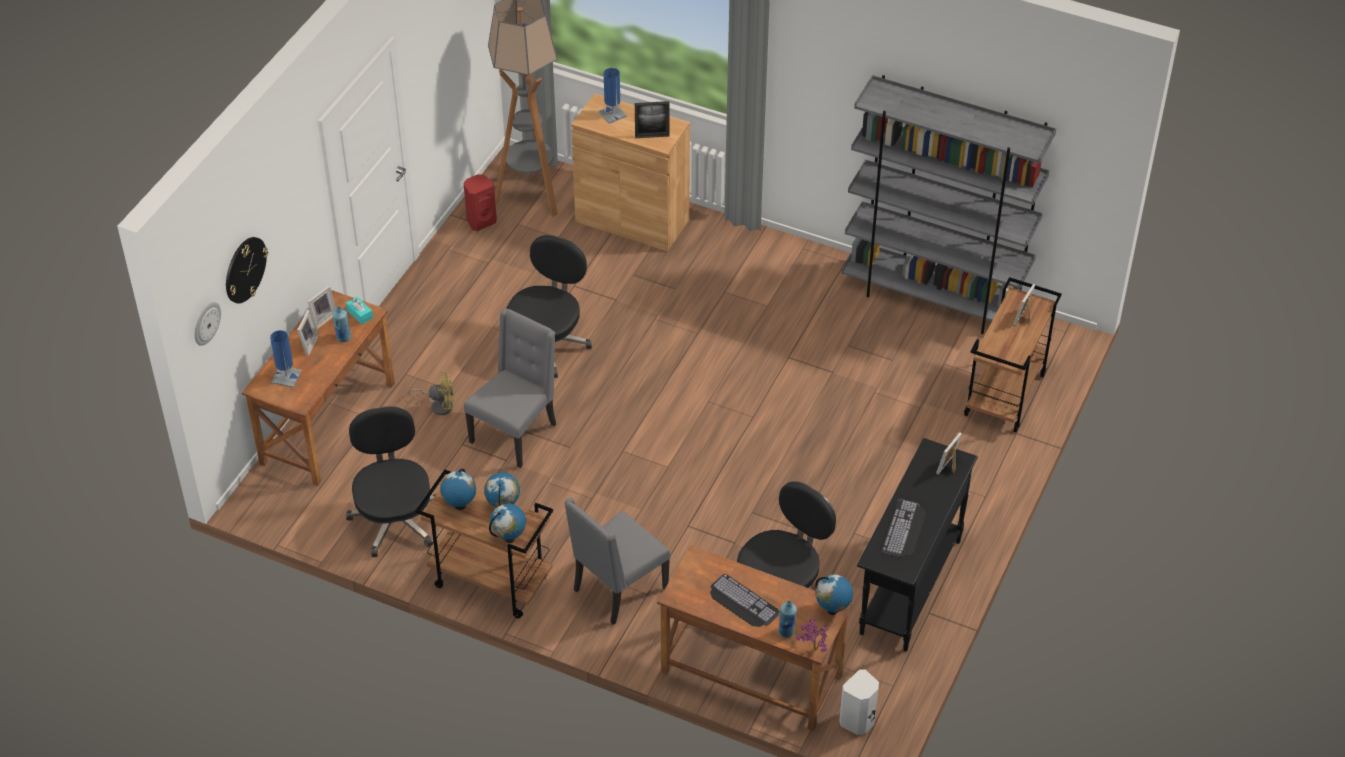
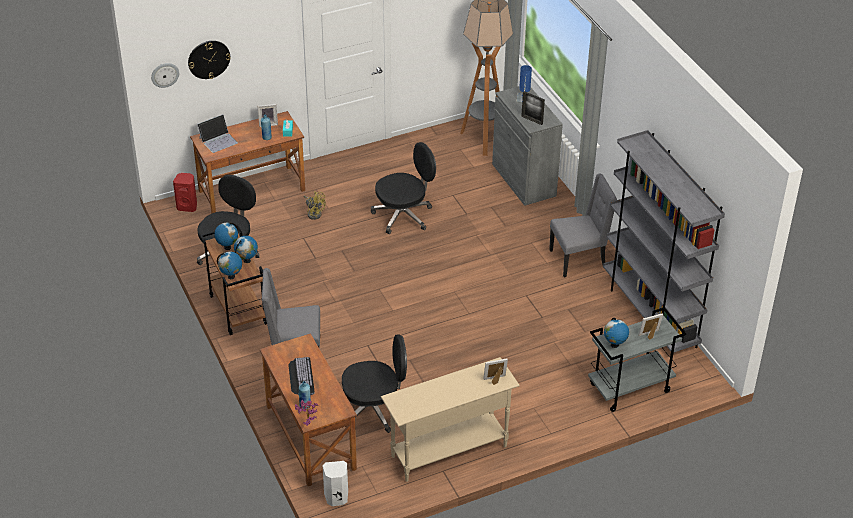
camera: 40 degrees right, 5 degrees down
(286, 377) = (218, 140): blue table lamp -> laptop
(307, 344) = (246, 131): picture frame -> none
(480, 221) = (442, 138): red speaker -> red speaker (187, 206)
(515, 433) = (335, 248): grey chair -> grey chair (579, 259)
(632, 220) = (524, 180): brown cabinet -> grey cabinet
(832, 610) = (342, 411): globe -> globe (614, 345)
(904, 530) = (428, 395): keyboard -> none
(909, 587) = (448, 451): black console table -> beige console table
(1005, 396) = (629, 389): brown cart -> grey cart

